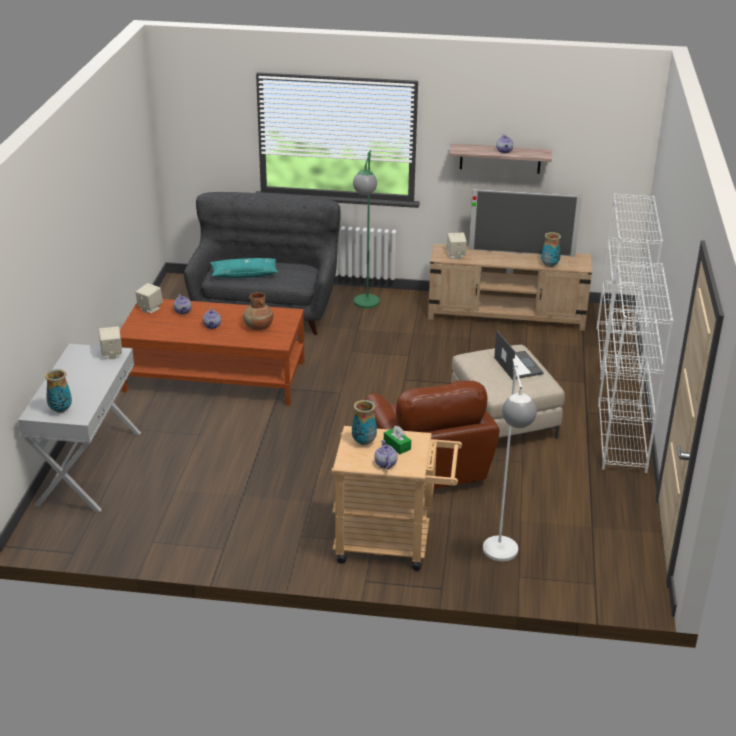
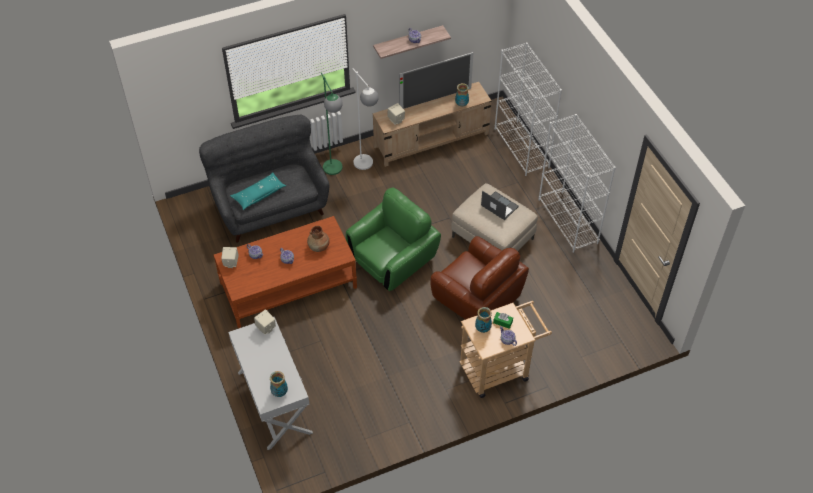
camera: 30 degrees left, 20 degrees up
(357, 397) = (393, 260): none -> green armchair
(502, 558) = (564, 348): white floor lamp -> white floor lamp (367, 167)

